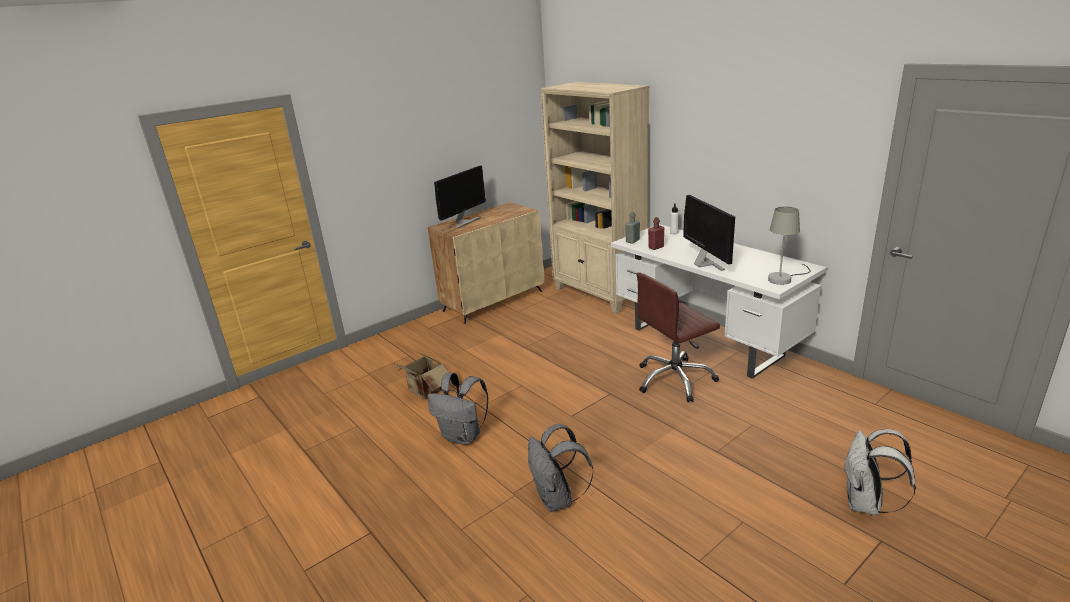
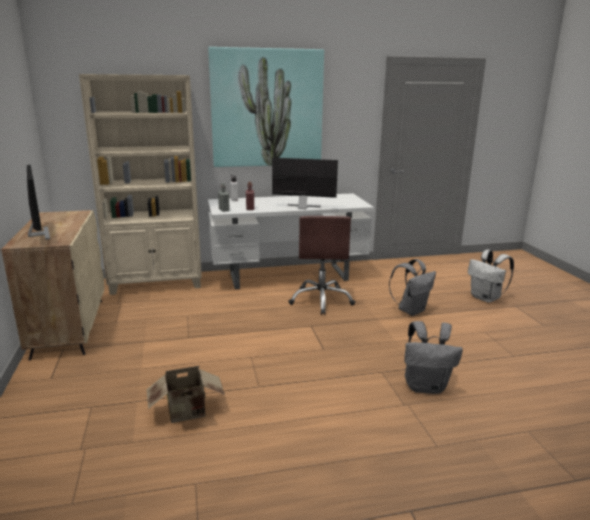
camera: 65 degrees left, 5 degrees down
(463, 436) = (298, 409): grey backpack -> grey backpack (411, 310)
(724, 130) = (267, 108): none -> picture
(784, 278) = (354, 201): grey table lamp -> none

